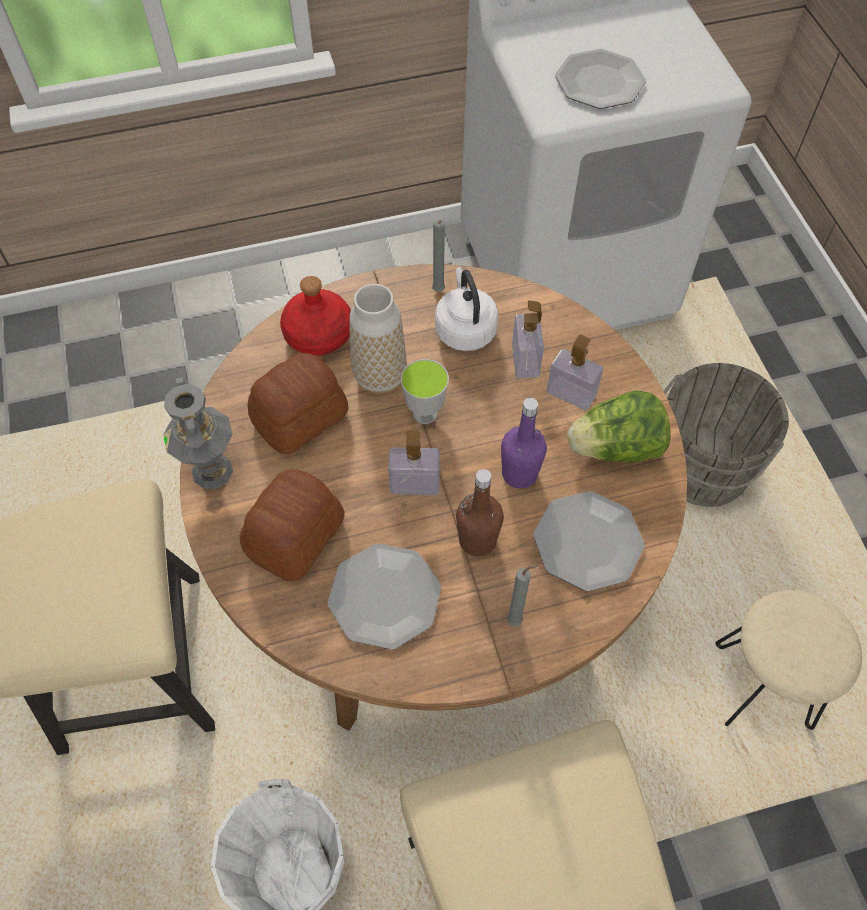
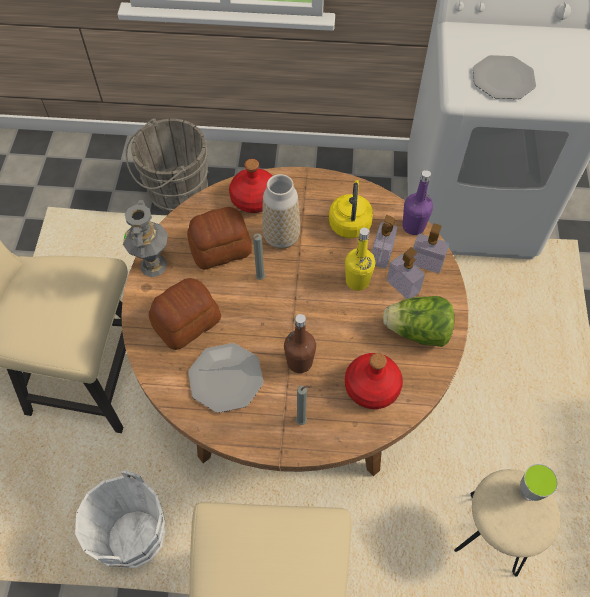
camera: 20 degrees right, 0 degrees up
(414, 484) = (274, 313): soap dispenser -> soap dispenser (426, 263)
(425, 413) = (300, 270): cup -> cup (528, 492)
(438, 292) = (342, 193): grey candle -> grey candle (259, 279)
(464, 329) = (350, 222): white kettle -> yellow kettle
(508, 405) = (357, 281): none -> yellow bottle
(519, 474) = (345, 328): purple bottle -> purple bottle (413, 226)
(587, 542) = (371, 387): plate -> red bottle
(697, 471) = (506, 372): grey bucket -> grey bucket (174, 191)

